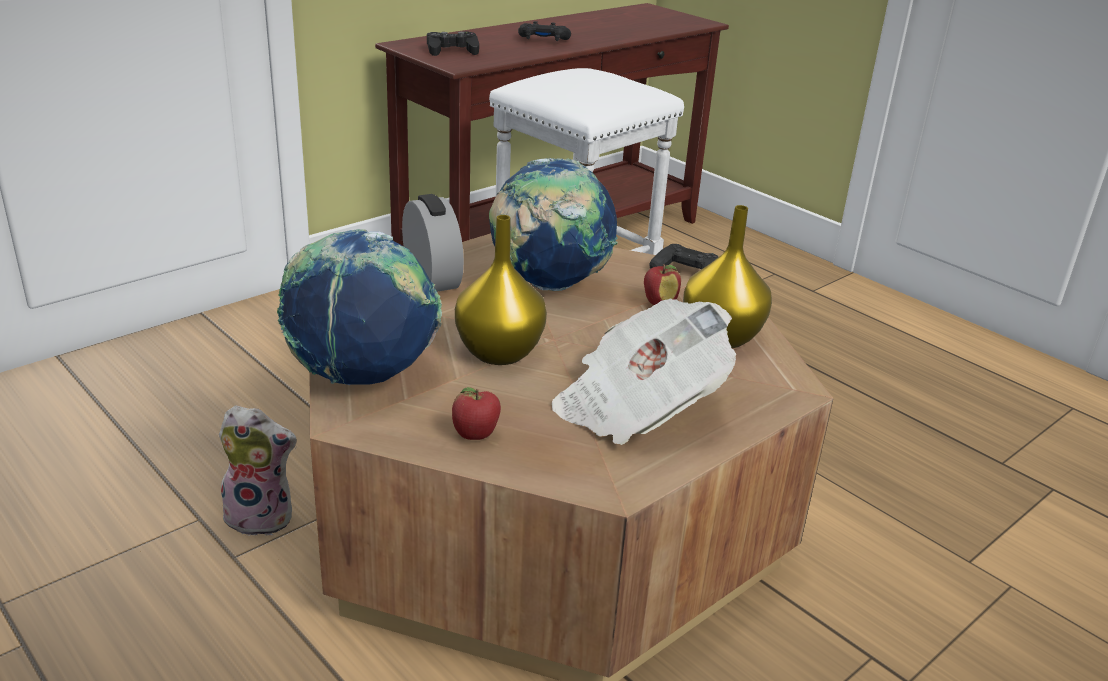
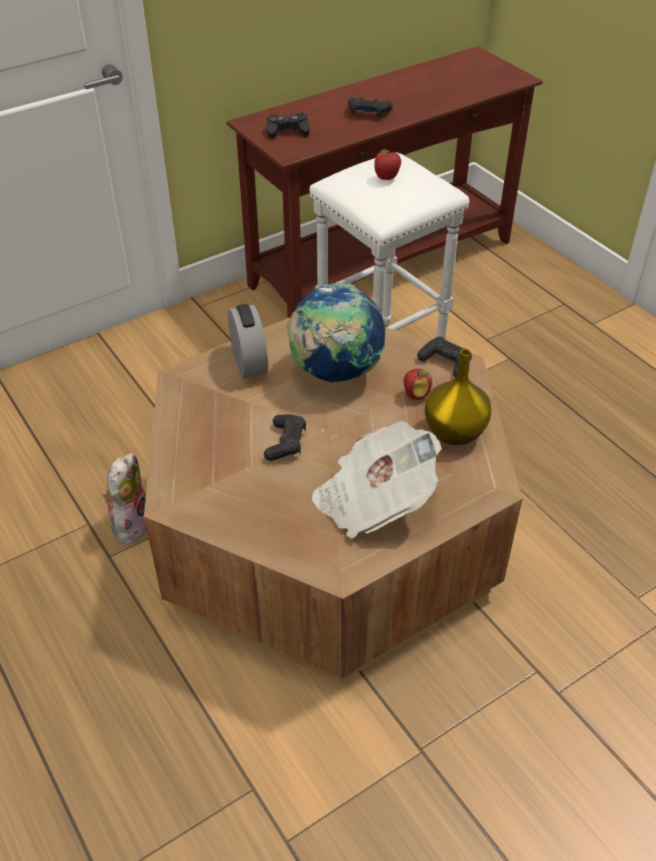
camera: 10 degrees right, 15 degrees up
(263, 516) = (130, 524): plush toy -> plush toy turned 90 degrees counterclockwise
(363, 377) = (185, 462): globe -> none
(475, 436) = (254, 521): apple -> apple (386, 178)
(500, 353) = (286, 443): yellow vase -> black game controller

